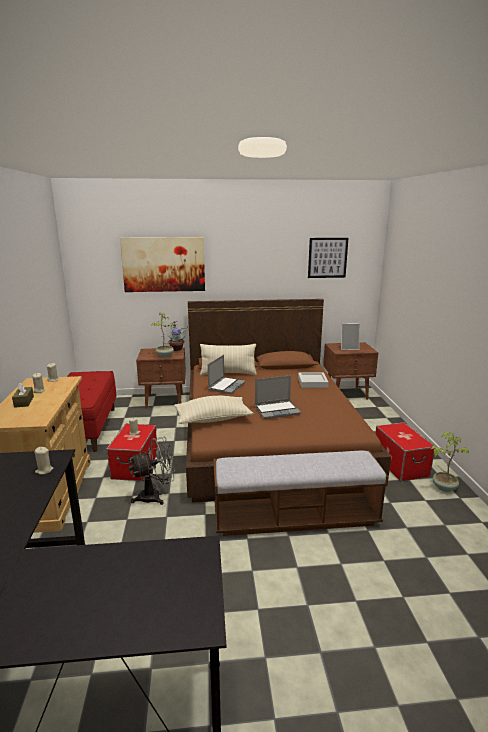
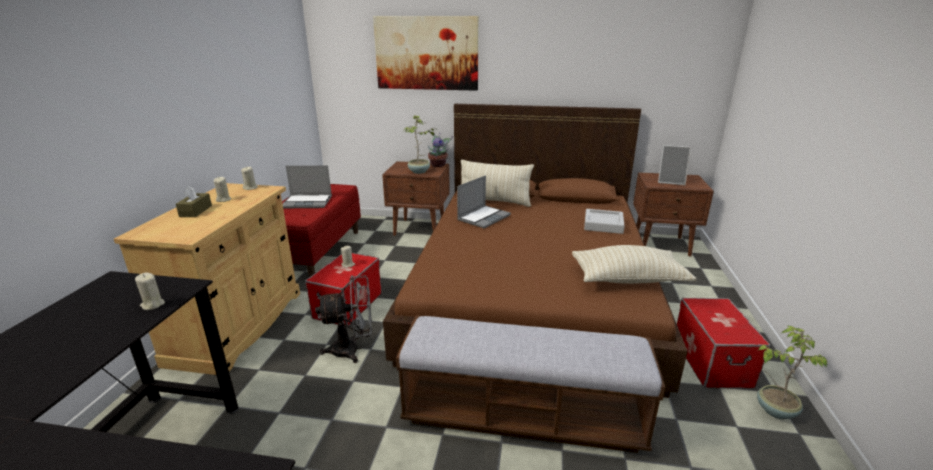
camera: 15 degrees right, 5 degrees up
(213, 419) = (443, 260): beige pillow -> beige pillow (628, 279)
(277, 410) = (535, 258): laptop -> laptop (308, 202)
(327, 258) = (653, 48): picture -> none

